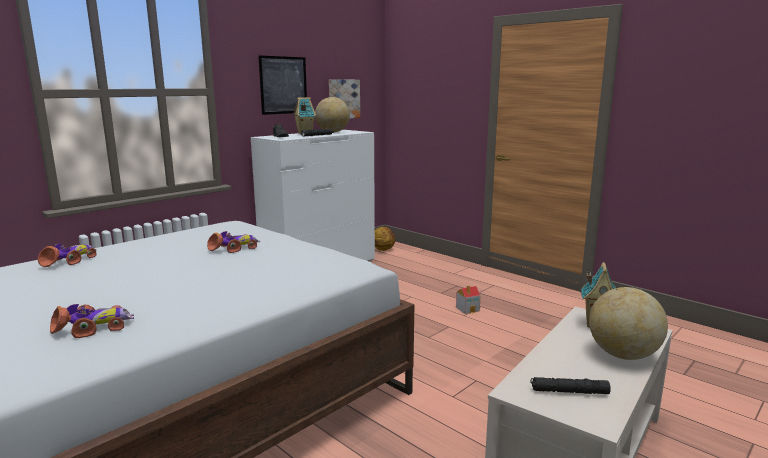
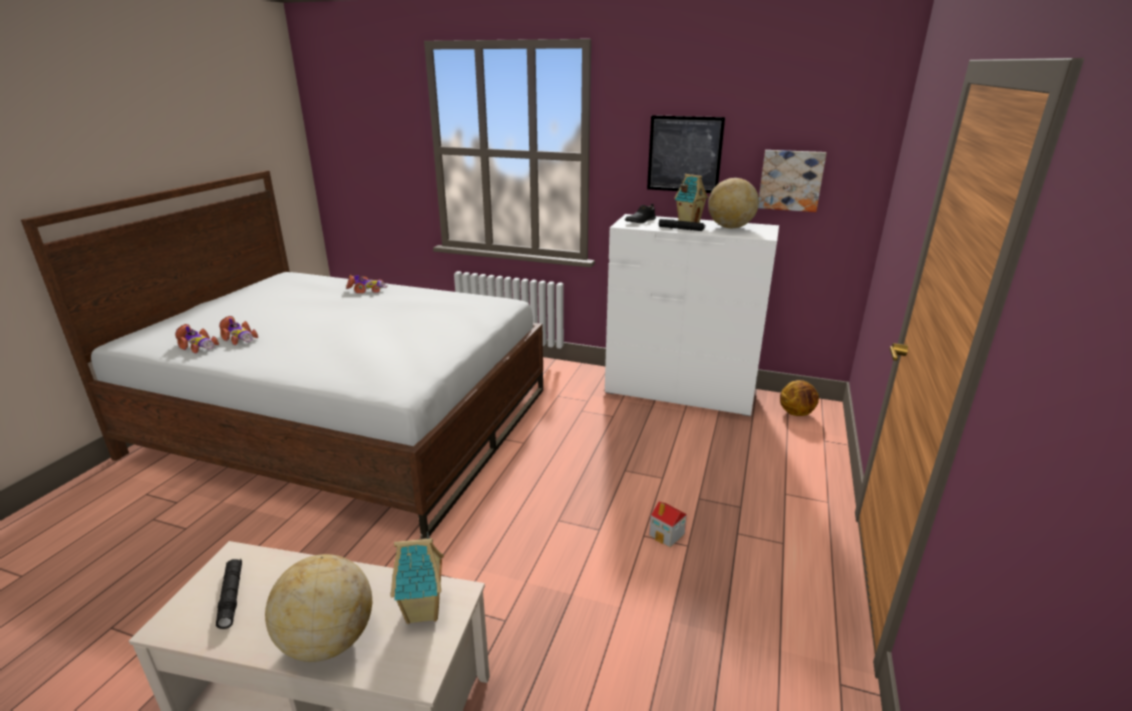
camera: 65 degrees right, 10 degrees up
(235, 248) = (424, 325): toy car -> toy car (197, 346)

